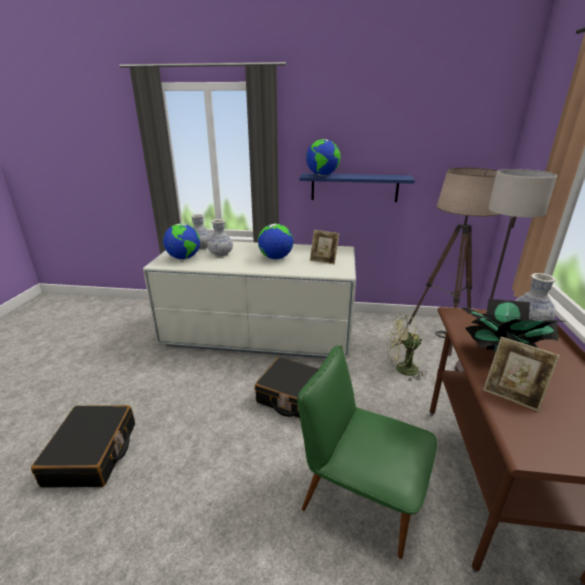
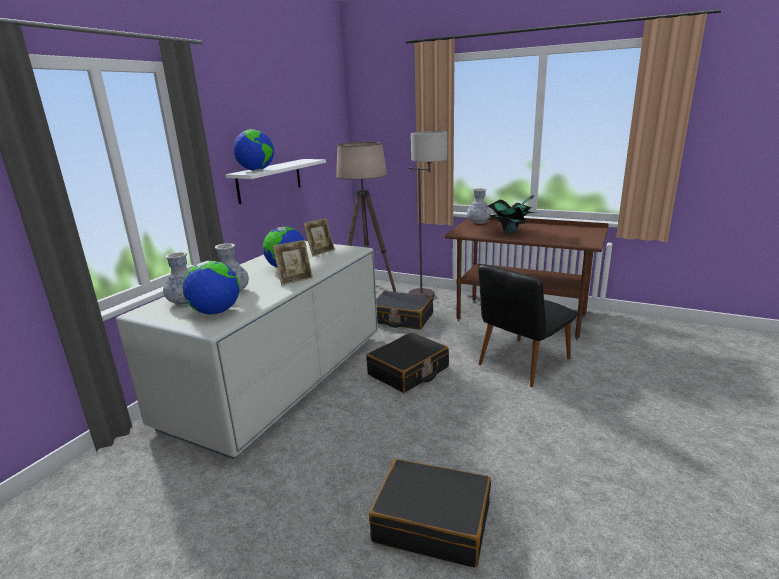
camera: 70 degrees left, 5 degrees down
(354, 187) = (270, 180): blue shelf -> white shelf
(362, 496) = (524, 361): green chair -> black chair
(401, 369) = (402, 318): green fan -> black suitcase
(512, 395) = (549, 237): picture frame -> picture frame (295, 280)

